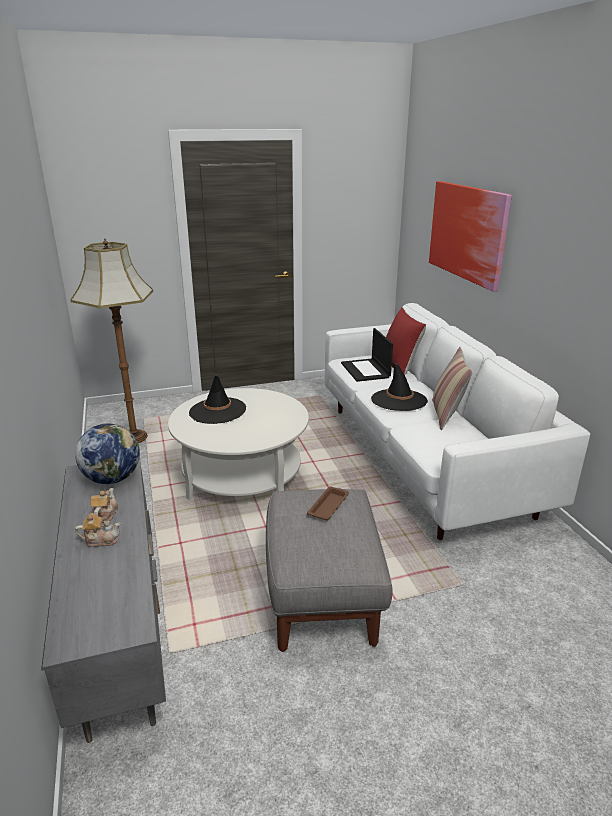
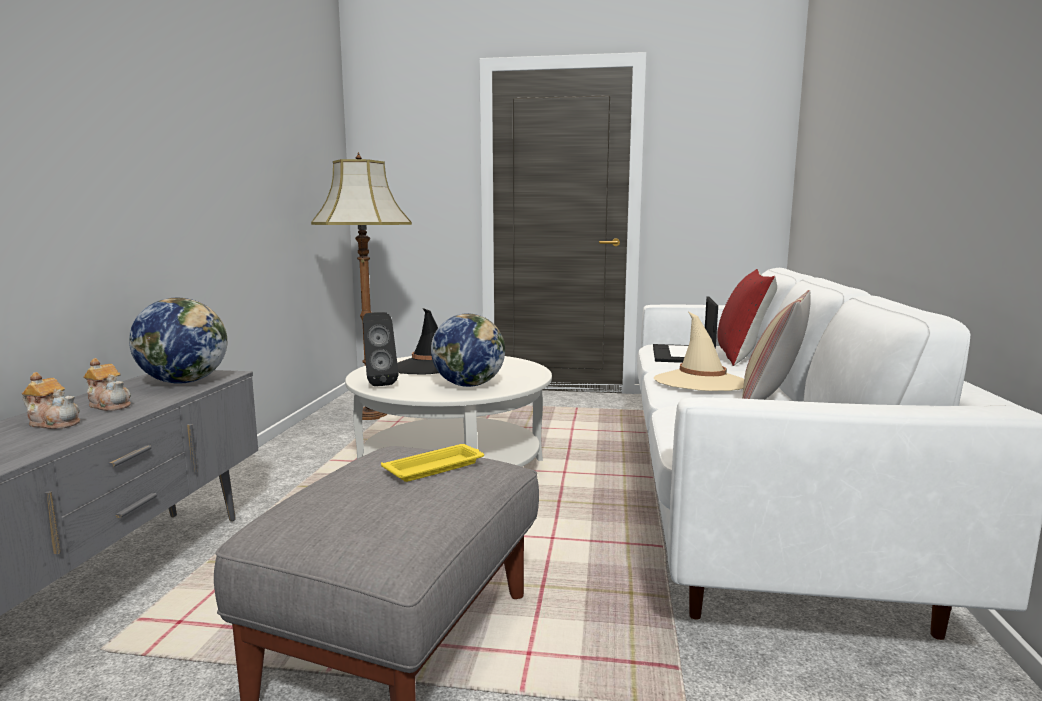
camera: 25 degrees right, 15 degrees down
(105, 515) = (110, 405): teapot -> teapot turned 90 degrees clockwise
(206, 438) = (379, 384): none -> black speaker
(265, 427) = (469, 385): none -> globe
(329, 506) = (436, 467): brown tray -> yellow tray
(399, 400) = (701, 382): black hat -> beige hat
(467, 232) = (862, 139): picture -> none

